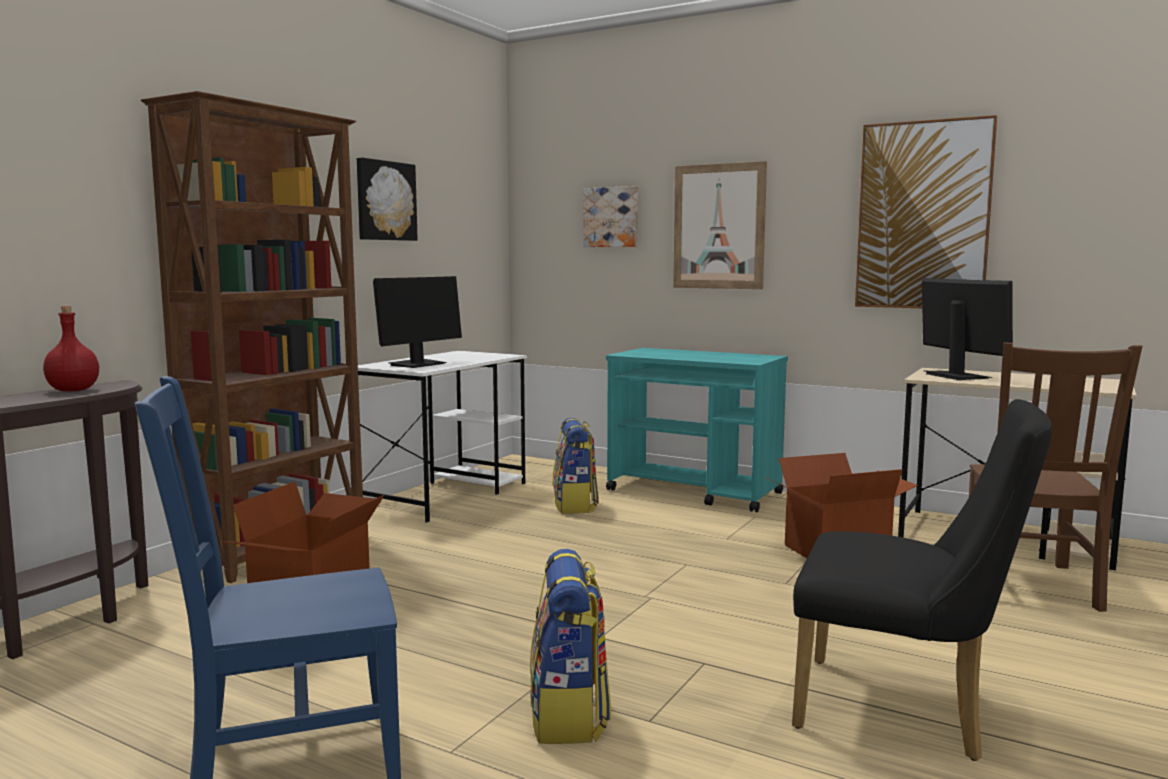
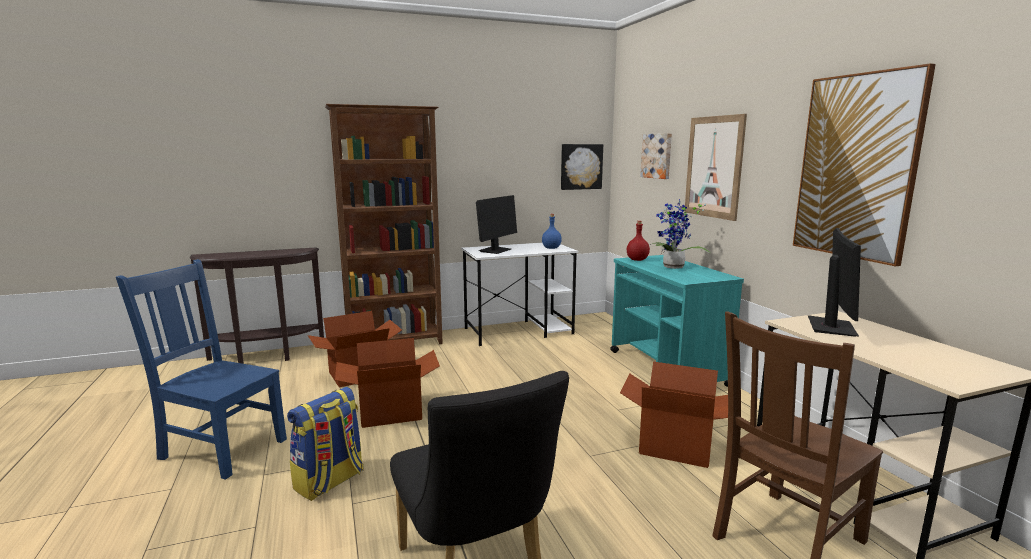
camera: 40 degrees right, 5 degrees up
(74, 390) = (279, 251): red bottle -> red bottle (637, 260)
(385, 201) = (495, 148): picture -> picture (581, 166)
(417, 364) = (495, 250): monitor -> monitor turned 45 degrees counterclockwise
(475, 623) = (390, 413): none -> cardboard box
(484, 356) = (551, 248): none -> blue bottle
(575, 506) = (572, 357): backpack -> none
(696, 355) = (673, 267): none -> potted plant

